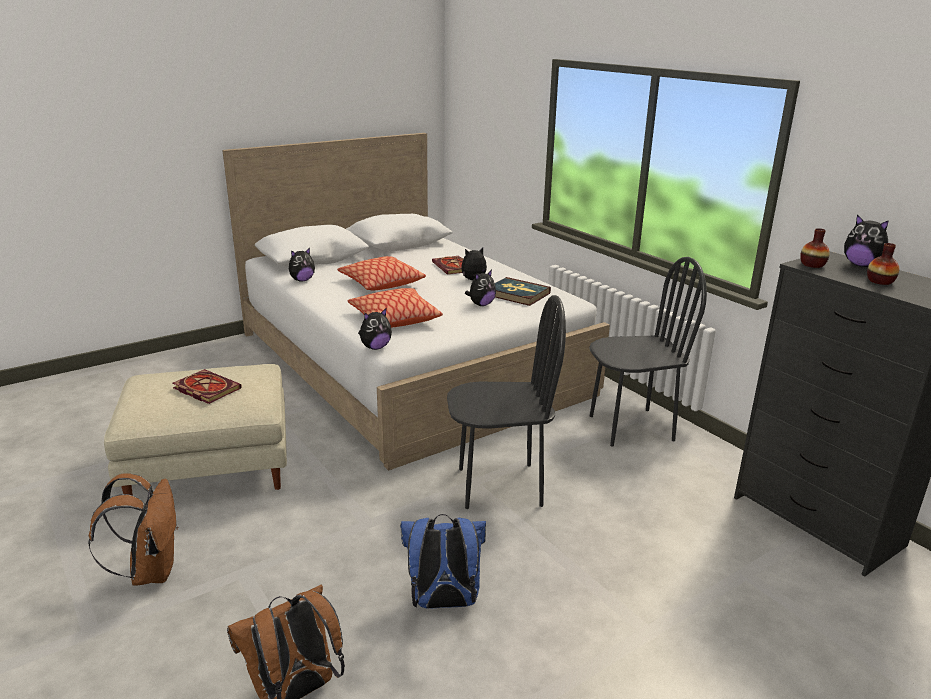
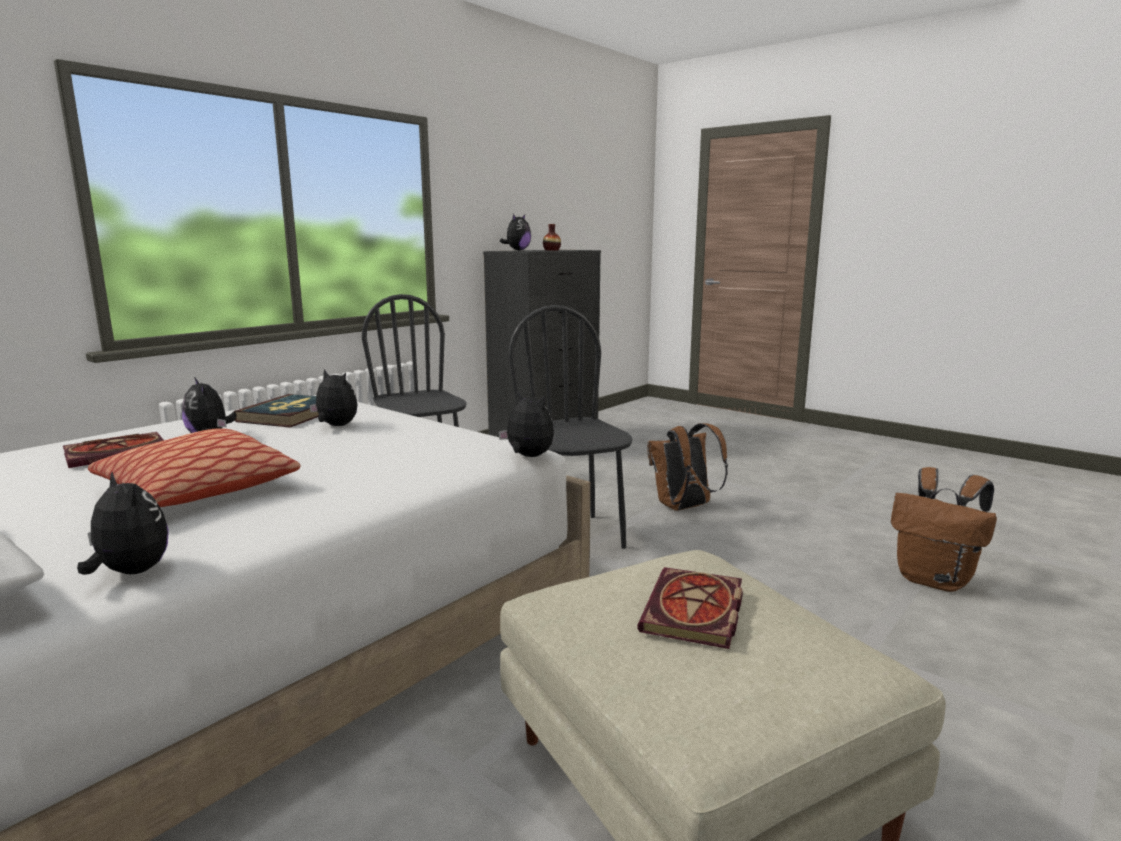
camera: 105 degrees left, 10 degrees down
(151, 570) = (956, 733): brown backpack -> brown backpack (683, 508)
(394, 319) = (409, 459): pillow -> none
(443, 602) = (765, 540): blue backpack -> none
(812, 265) = (525, 251): vase -> none

